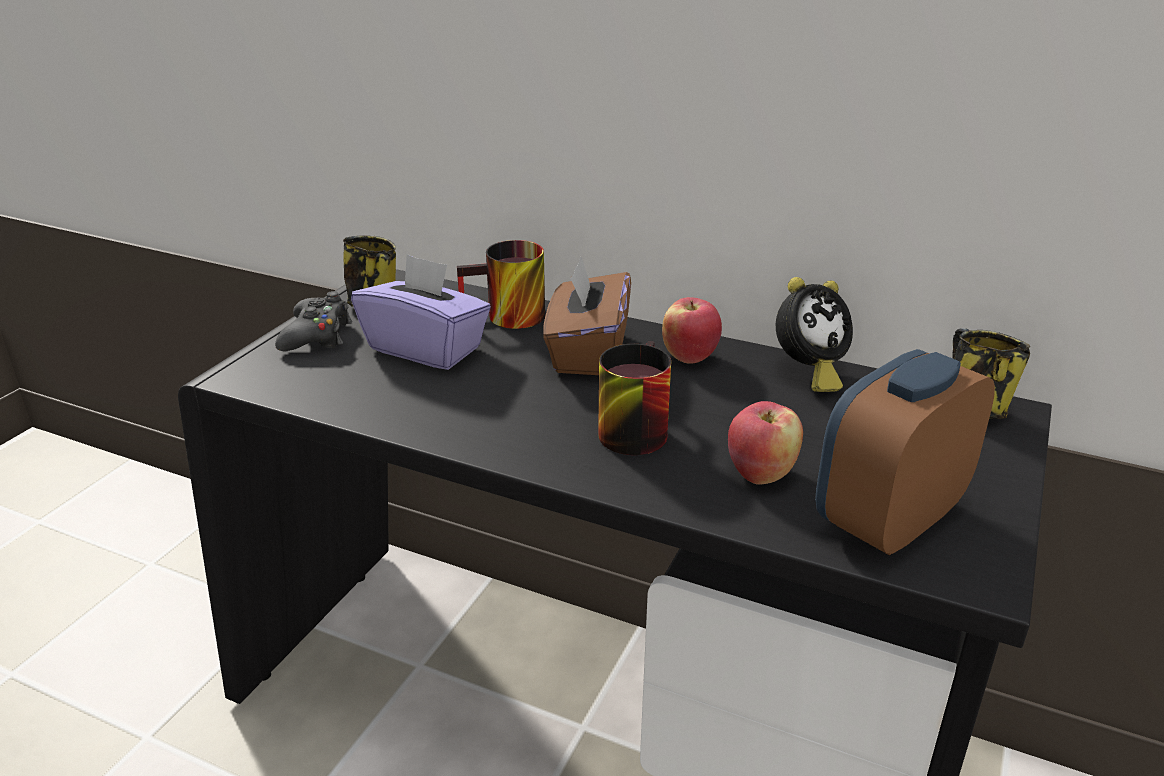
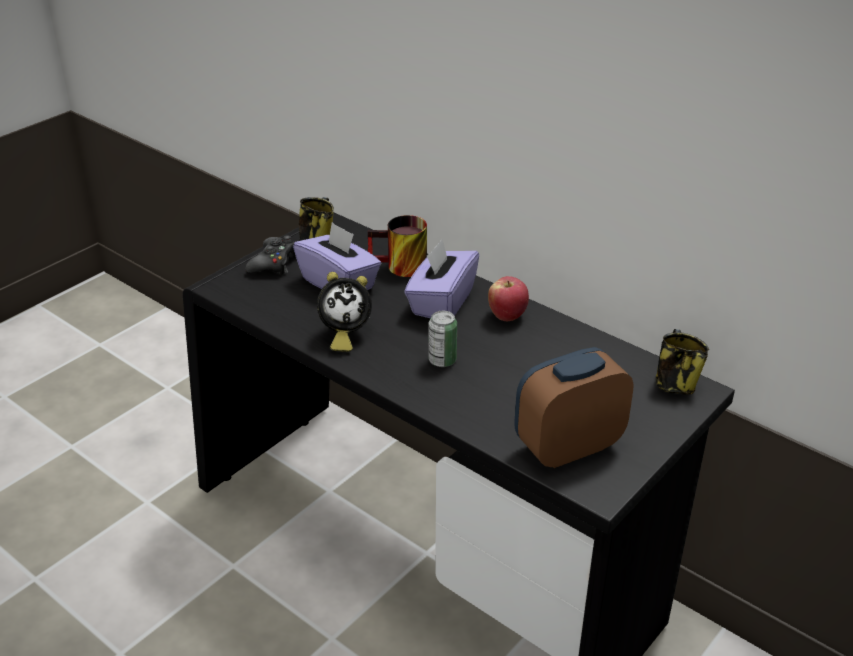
camera: 15 degrees right, 5 degrees up
(588, 352) = (441, 302): brown tissue box -> purple tissue box
(629, 427) = (442, 360): mug -> can
(760, 473) = (507, 404): apple -> none
(808, 373) = (580, 340): alarm clock -> alarm clock (343, 335)

